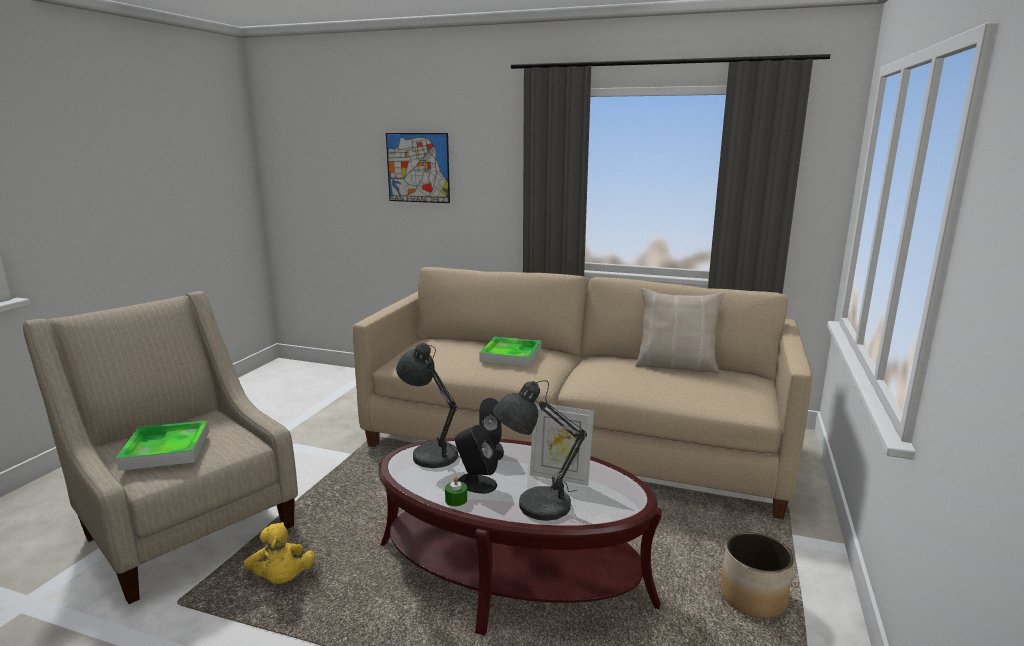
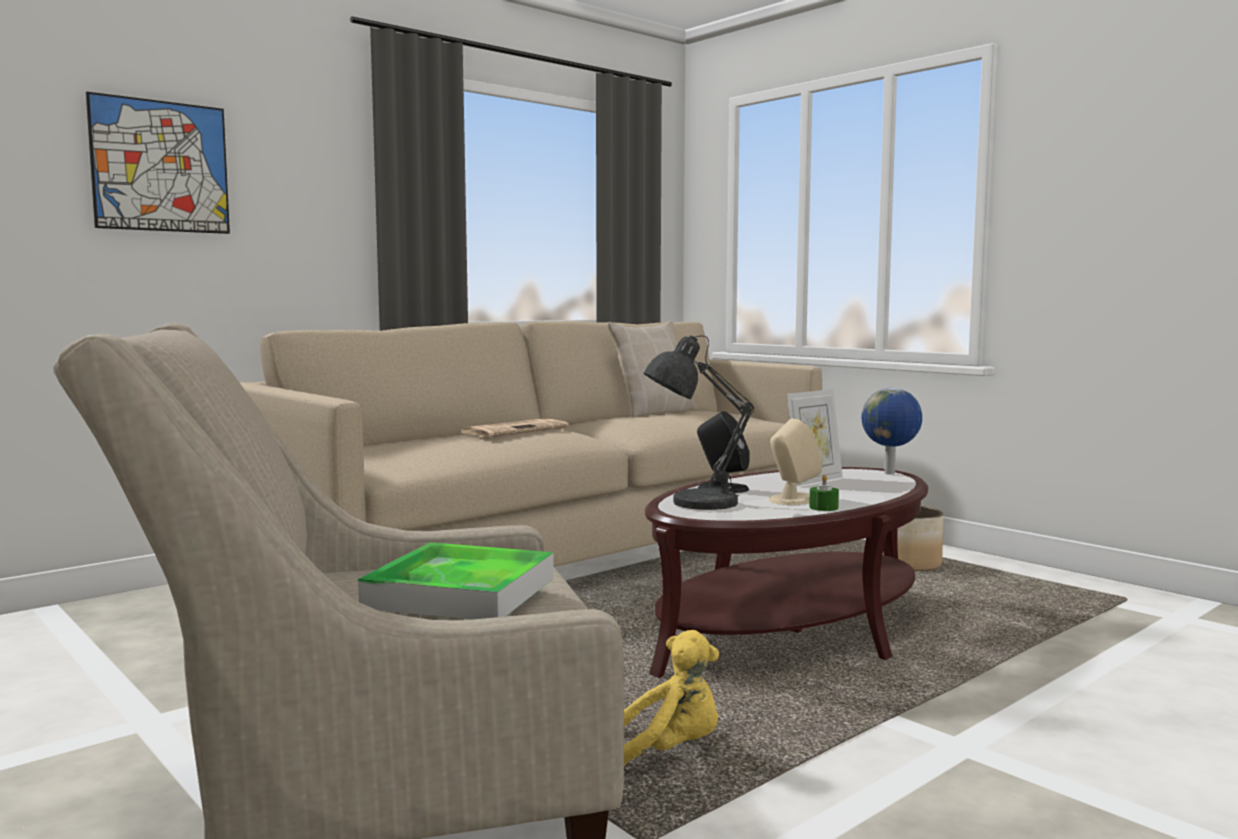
camera: 60 degrees left, 10 degrees down
(476, 483) = (793, 500): black speaker -> beige speaker
(511, 355) = (515, 430): tray -> newspaper
(537, 505) = (866, 491): grey table lamp -> none
(631, 504) = (890, 473): none -> globe

